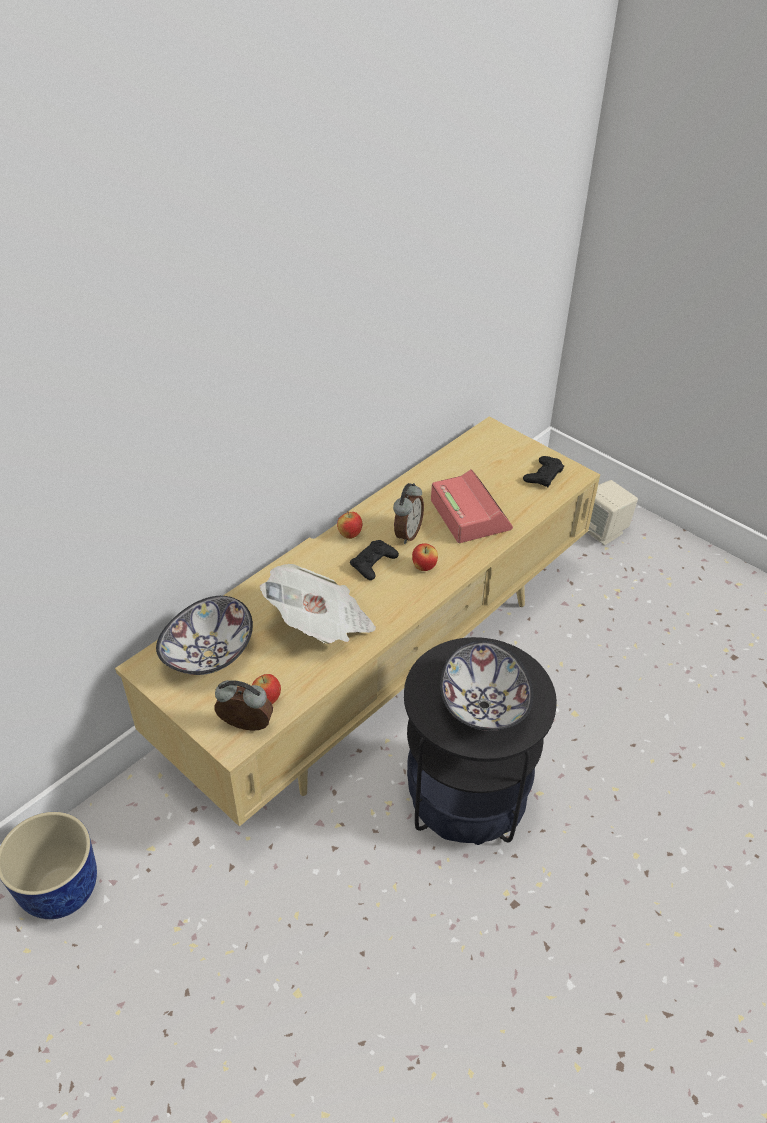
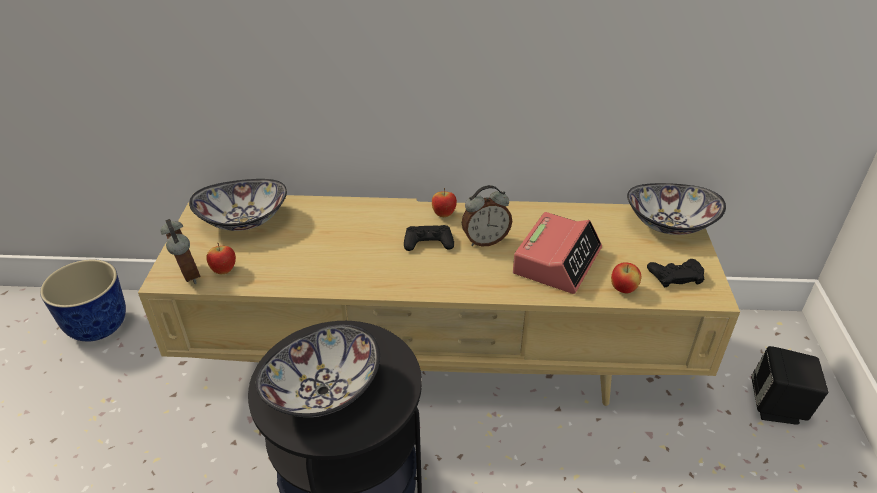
camera: 50 degrees right, 5 degrees down
(320, 624) = (329, 253): newspaper -> none
(424, 567) = (459, 270): apple -> apple (623, 289)
(493, 441) = (669, 224): none -> bowl
(602, 531) = (777, 407): beige speaker -> black speaker

